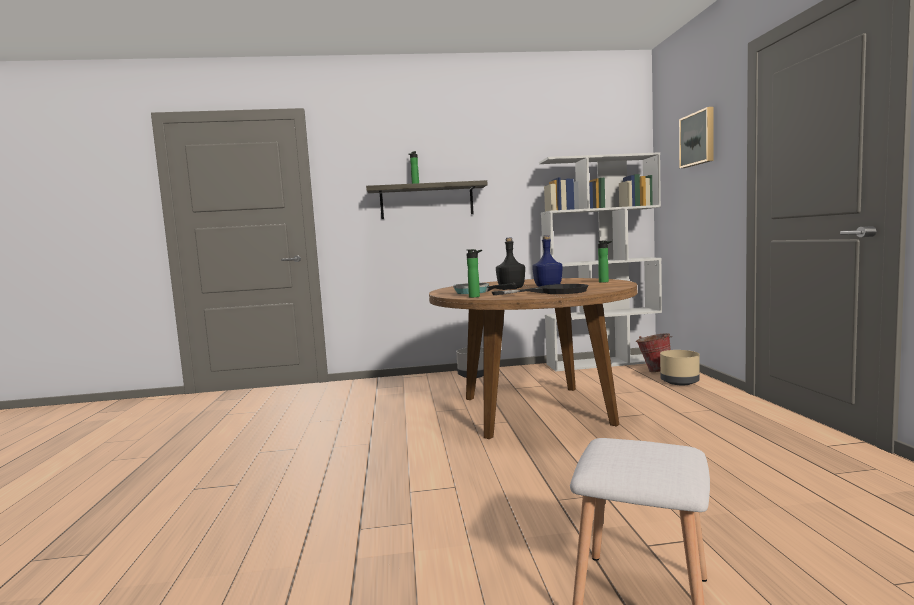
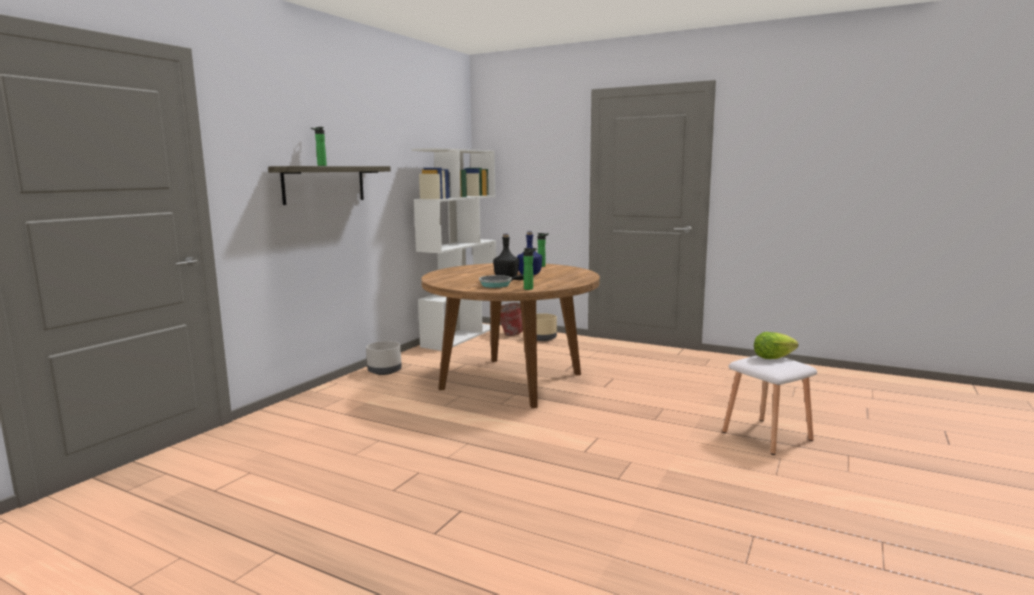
camera: 55 degrees left, 5 degrees up
(553, 292) = (563, 279): black frying pan -> none
(656, 451) = (772, 357): none -> lettuce
(698, 139) = (535, 146): picture -> none

